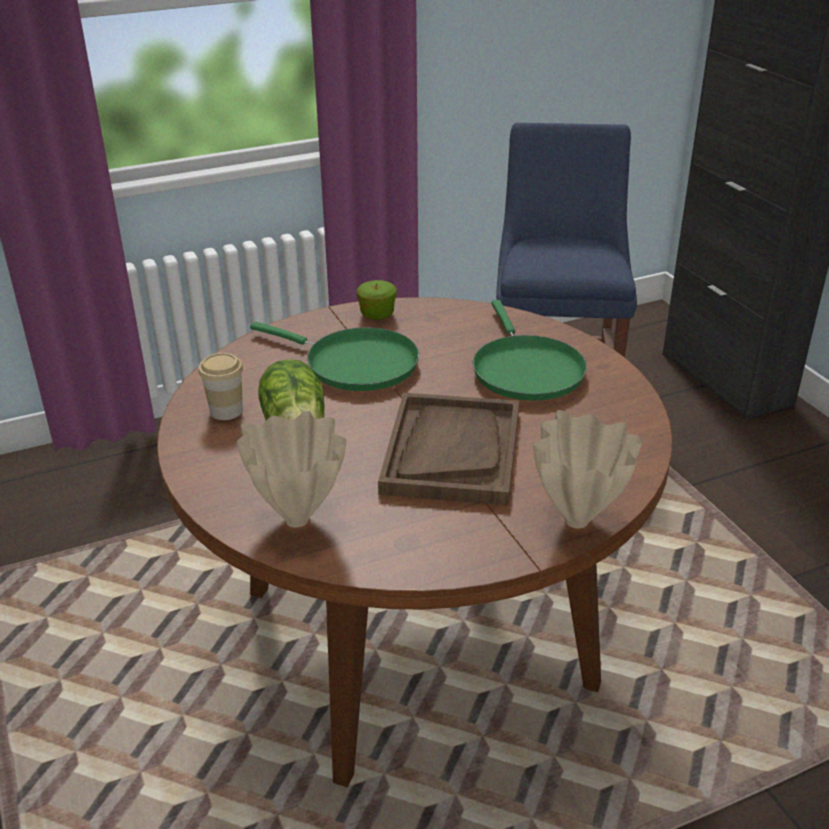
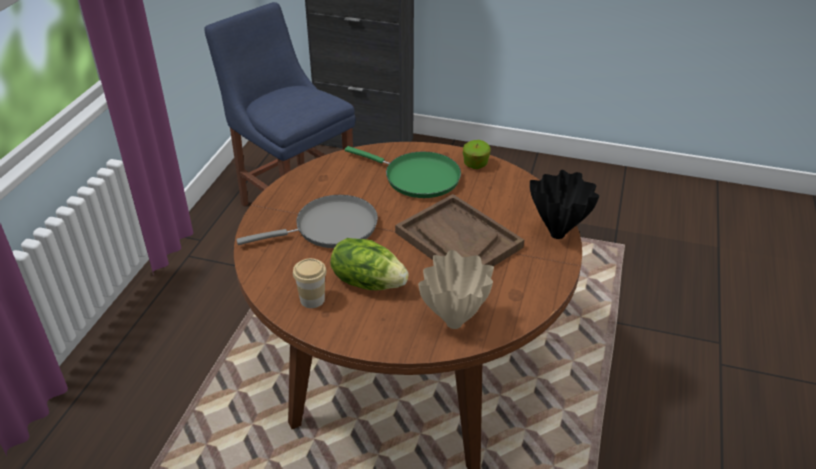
camera: 50 degrees left, 5 degrees up
(354, 364) = (330, 228): green frying pan -> grey frying pan
(377, 315) = (289, 193): apple -> apple (475, 165)
(577, 522) = (558, 235): beige vase -> black vase

